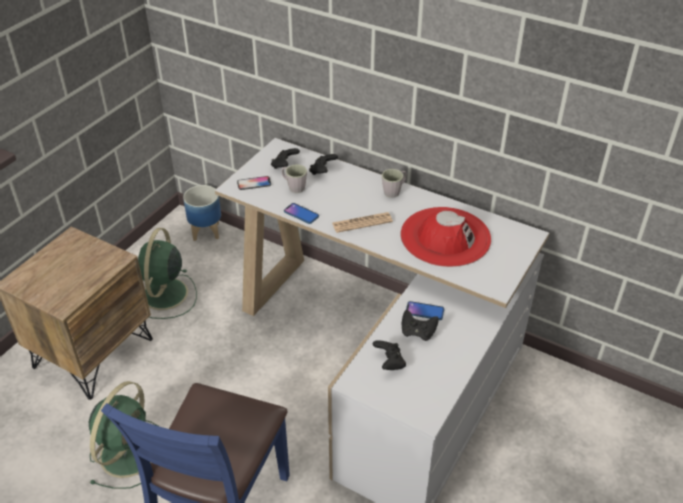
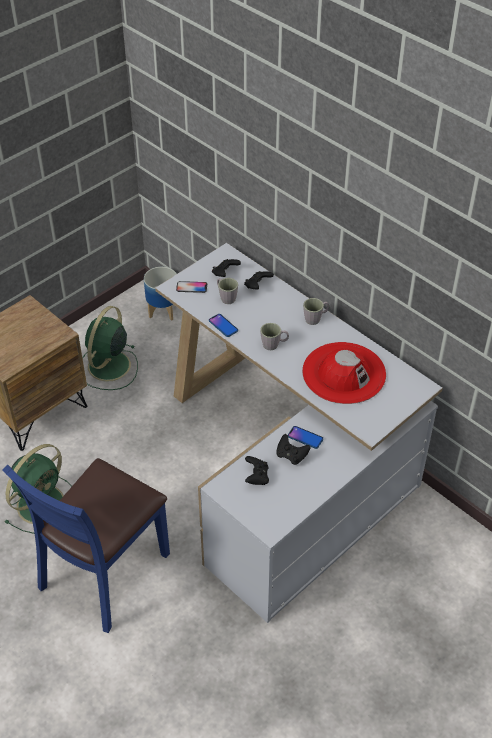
camera: 15 degrees right, 5 degrees up
(362, 223) = (274, 345): newspaper -> grey mug

